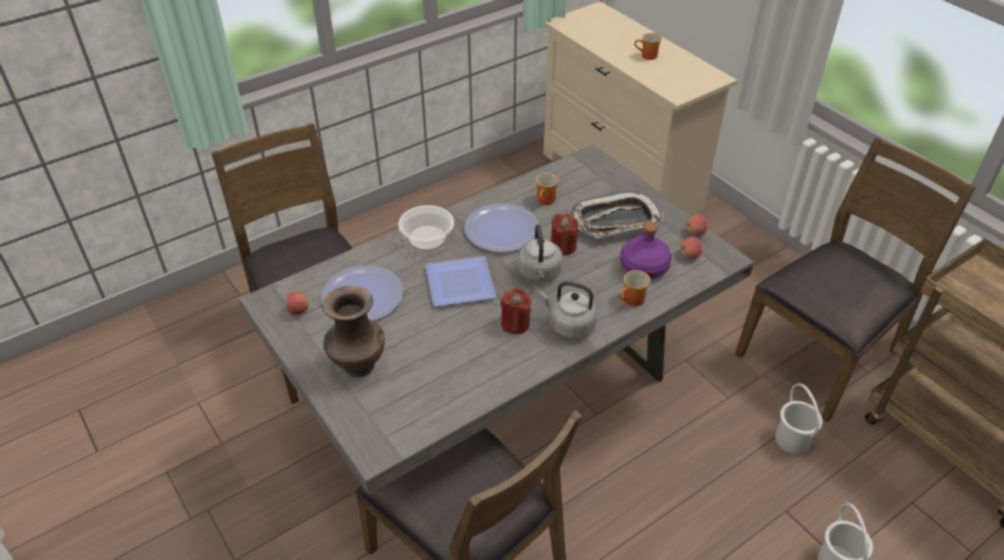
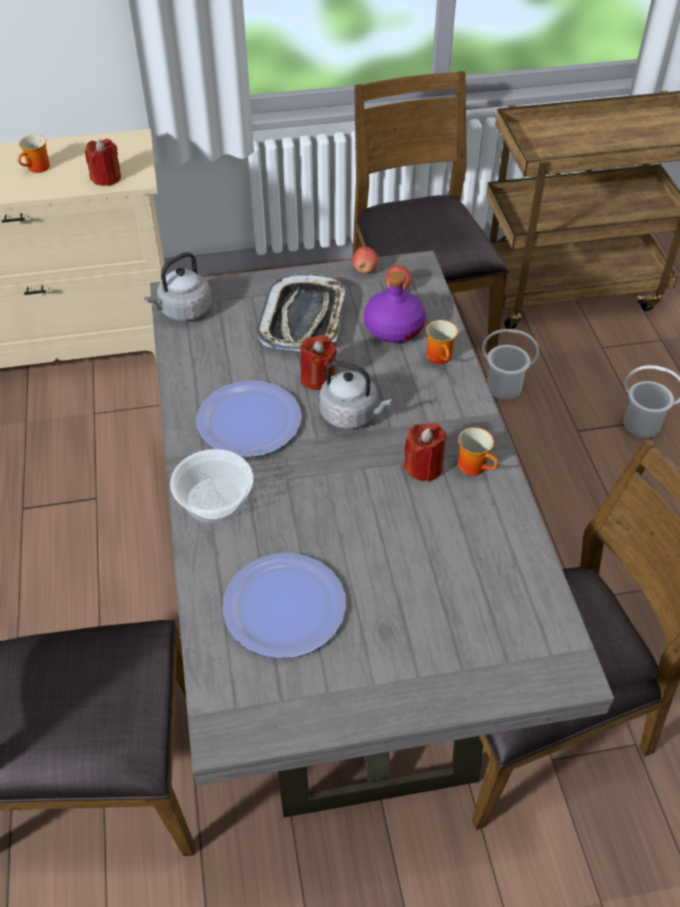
camera: 65 degrees left, 5 degrees up
(298, 310) = (269, 694): apple -> none
(358, 366) = (417, 651): brown vase -> none
(462, 282) = (322, 492): plate -> none
(546, 201) = (225, 361): mug -> mug (476, 466)
(569, 325) = (451, 422): grey kettle -> grey kettle (183, 311)
(665, 83) = (106, 178): none -> red candle

